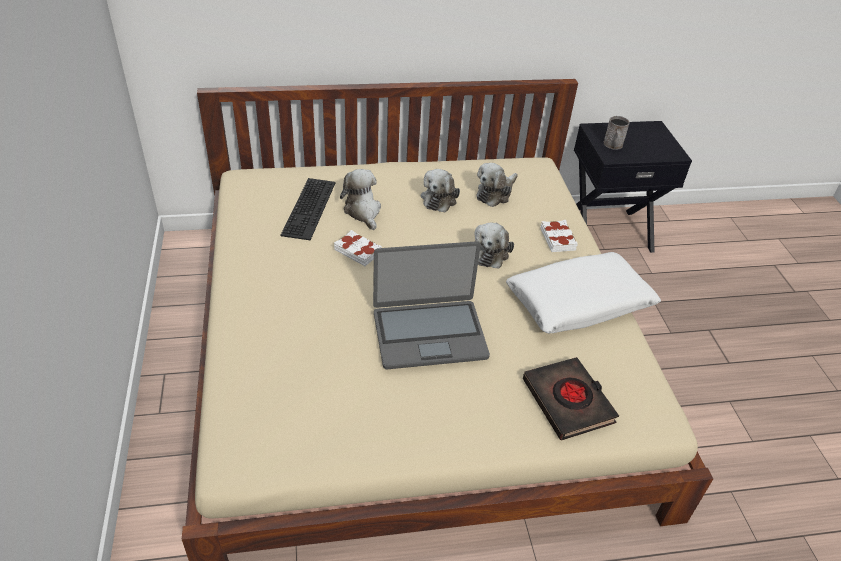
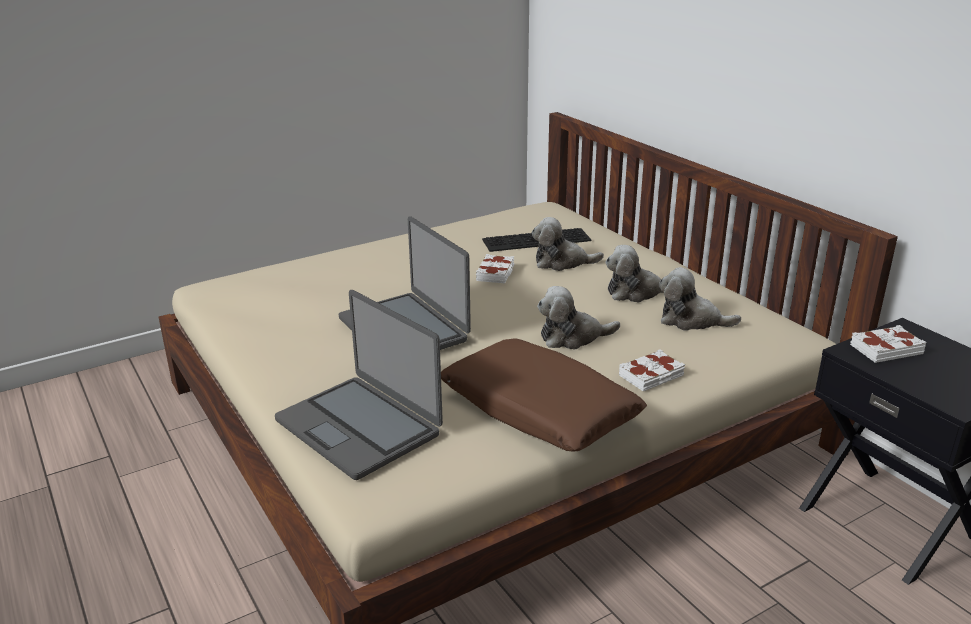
camera: 70 degrees right, 15 degrees down
(363, 211) = (562, 262): plush toy -> plush toy turned 135 degrees counterclockwise
(568, 401) = (359, 427): black book -> laptop
(579, 303) = (539, 410): white pillow -> brown pillow
(613, 145) = (885, 349): grey mug -> white book

